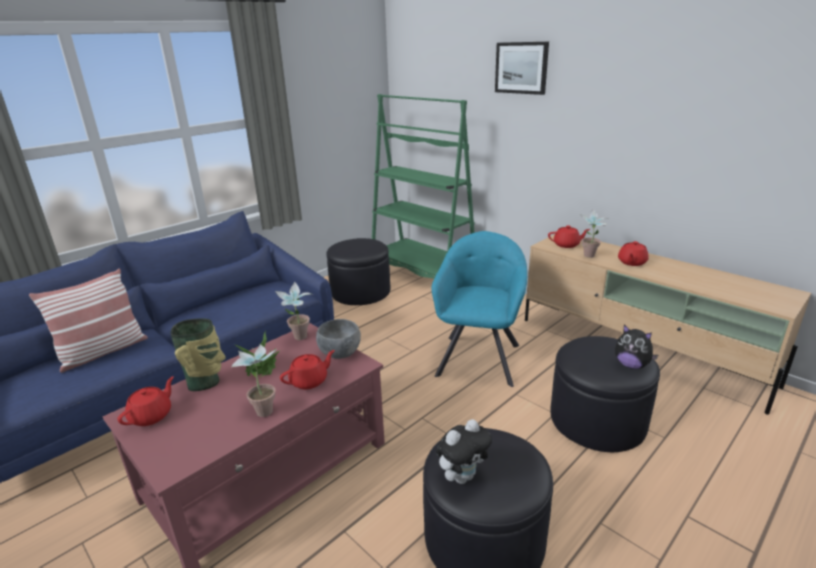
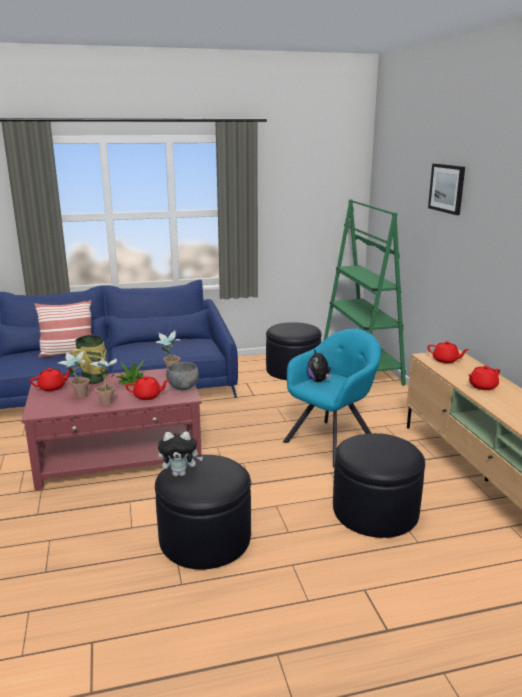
camera: 30 degrees right, 5 degrees down
(589, 257) = (449, 373): potted plant -> potted plant (78, 397)
(631, 365) = (390, 460): plush toy -> plush toy (319, 380)

